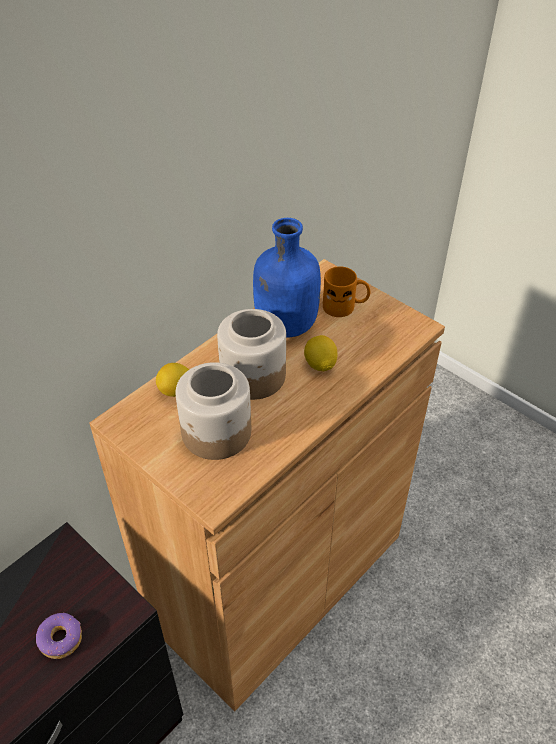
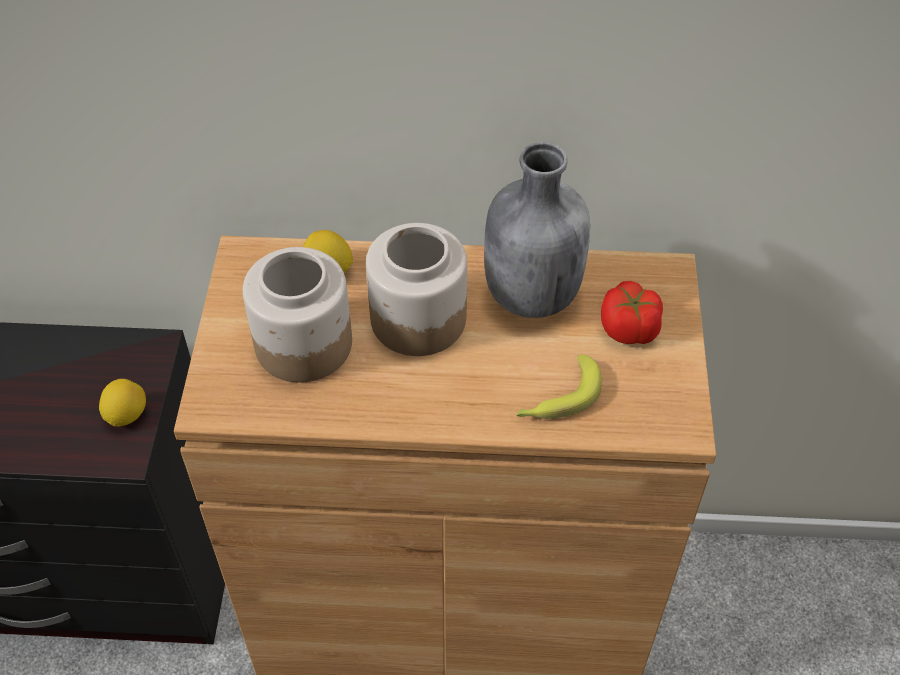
camera: 50 degrees right, 5 degrees up
(61, 639) = (54, 427): donut -> none
(285, 326) = (529, 294): blue bottle -> grey bottle
(320, 365) = (501, 368): lemon -> lemon (126, 415)
(345, 307) = (629, 329): orange mug -> tomato
(360, 356) = (558, 398): none -> banana

